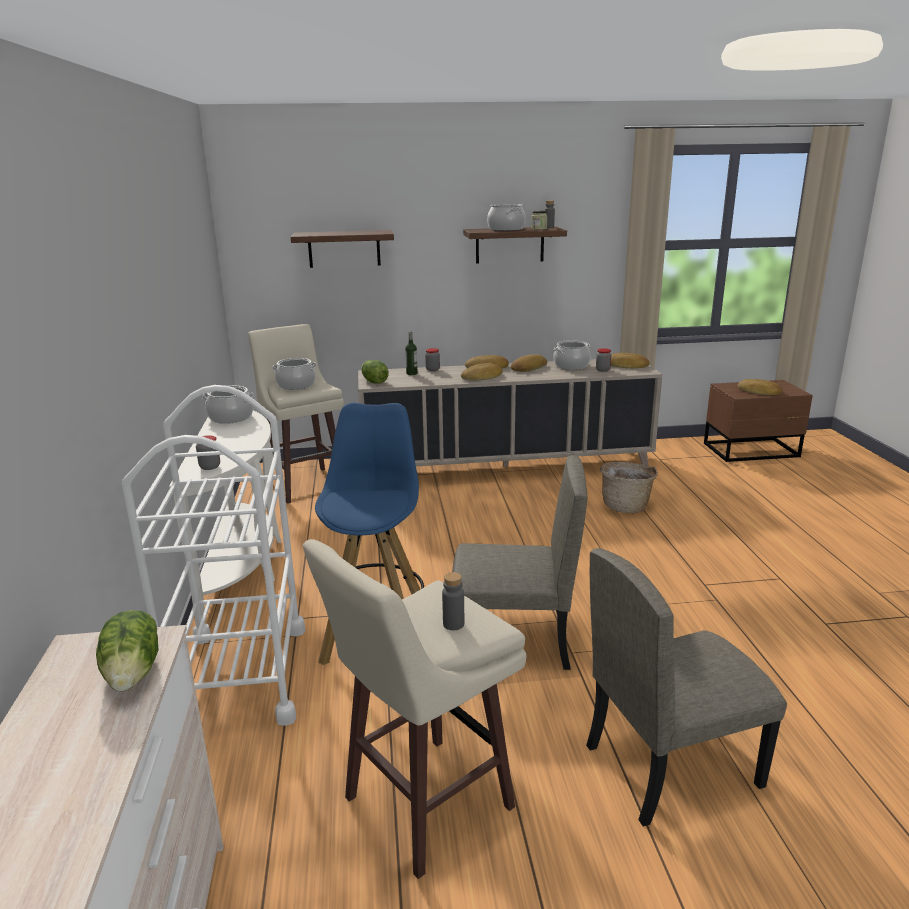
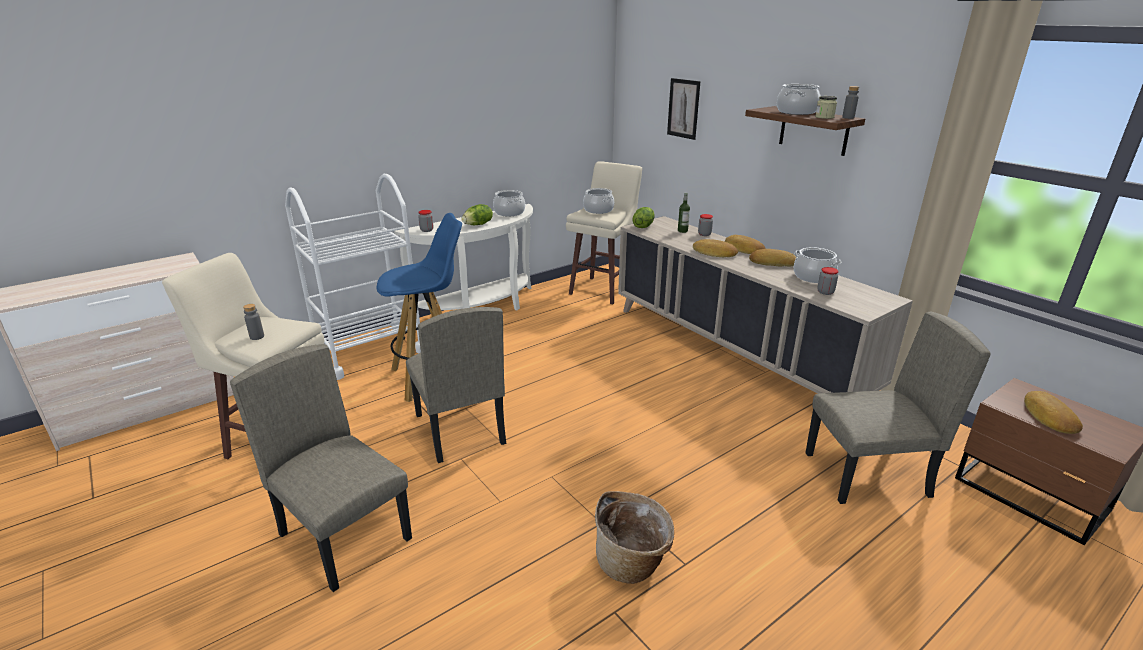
camera: 60 degrees right, 5 degrees up
(134, 672) = (160, 272): lettuce -> lettuce (478, 224)
(344, 249) = (683, 108): shelf -> picture
(626, 365) = (864, 300): bread -> none
(626, 506) = (737, 431): basket -> basket (632, 563)
(709, 484) = (867, 475): none -> beige chair

